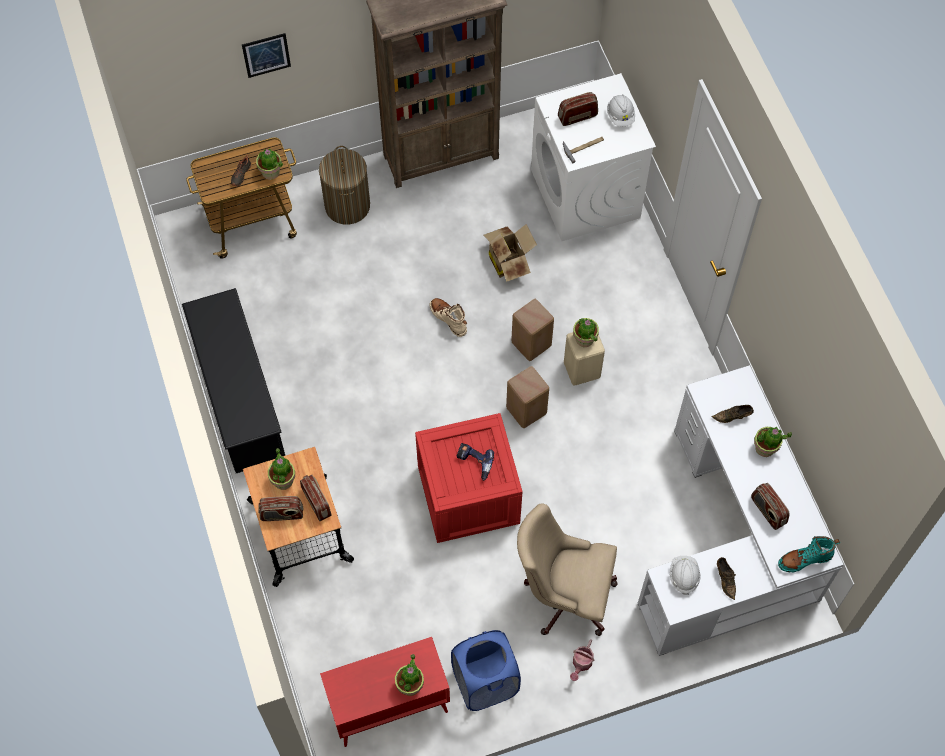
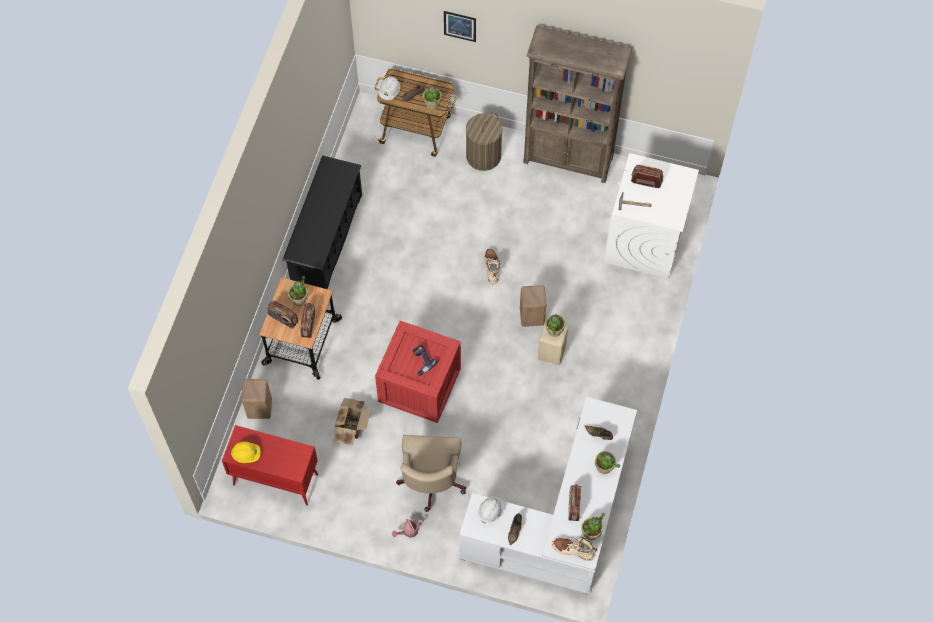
camera: 35 degrees right, 0 degrees up
(360, 698) = (246, 454): none -> yellow hard hat
(410, 685) = (280, 466): potted plant -> potted plant (591, 532)
(485, 683) = (342, 503): blue laundry basket -> none
(508, 261) = (559, 254): cardboard box -> cardboard box (352, 427)
(526, 409) = (496, 355): beige stool -> beige stool (260, 407)
(564, 594) = (431, 483): beige office chair -> beige office chair turned 135 degrees counterclockwise
(620, 116) = (675, 198): white hard hat -> white hard hat (389, 92)
(805, 559) = (573, 550): turquoise boot -> beige boot

